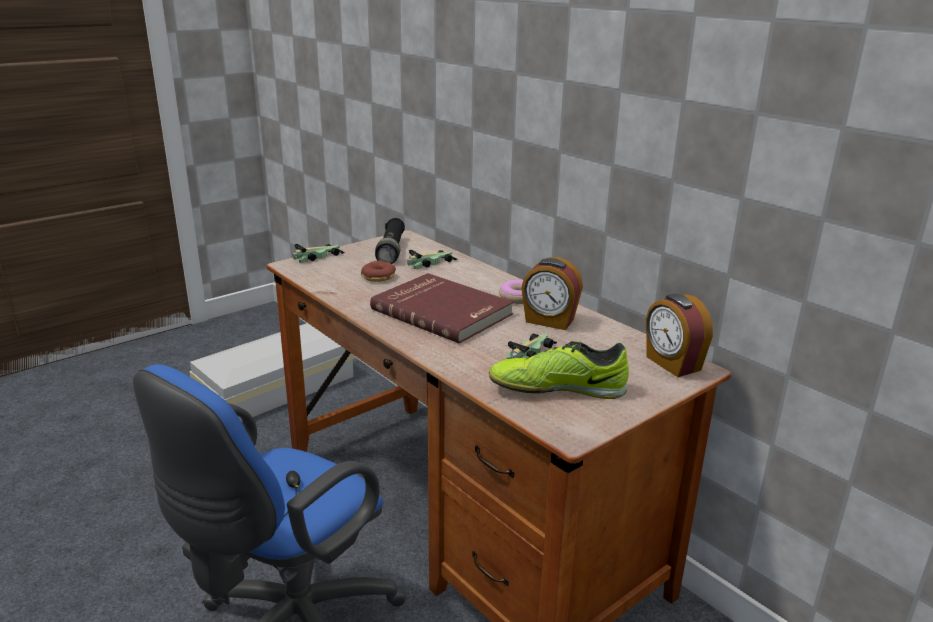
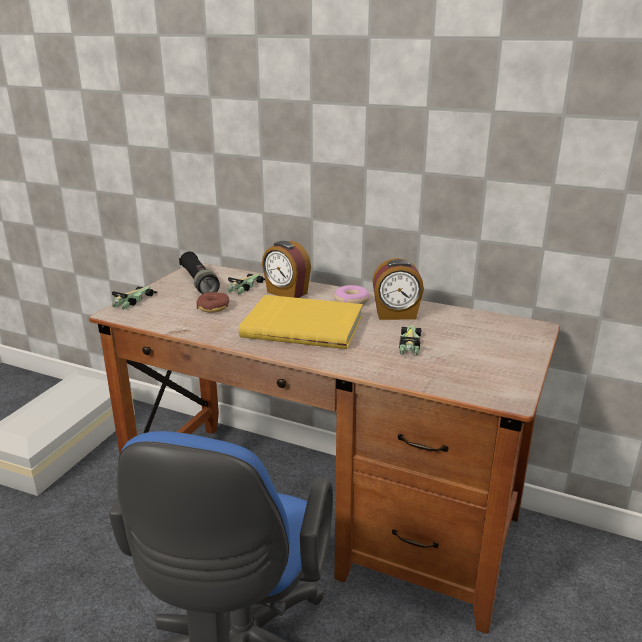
camera: 25 degrees left, 0 degrees up
(443, 311) = (303, 325): red book -> yellow book
(557, 388) = (461, 366): shoe -> none
(672, 364) = (516, 327): alarm clock -> alarm clock (286, 293)

